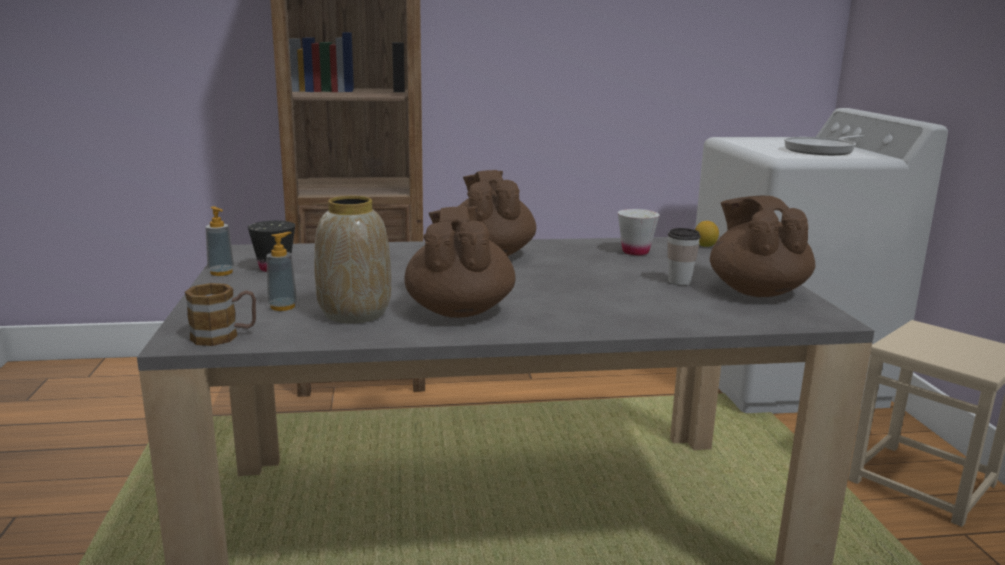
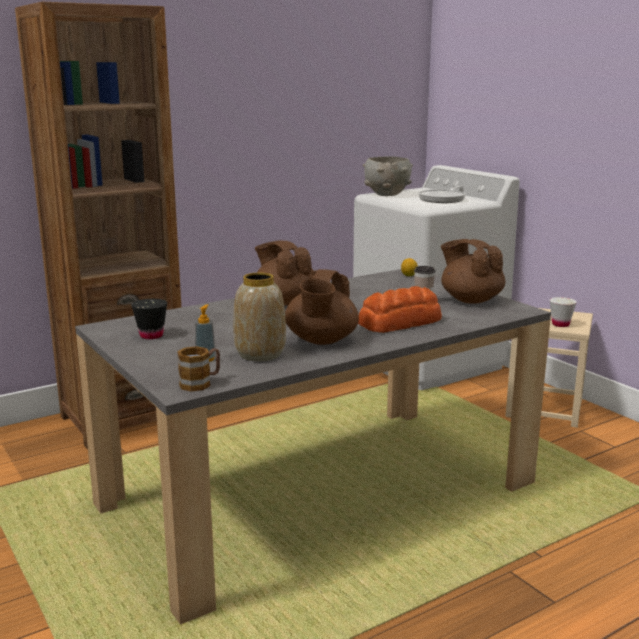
camera: 25 degrees left, 0 degrees up
(221, 272) = (117, 345): soap dispenser -> none
(459, 310) = (321, 340): brown teapot -> brown teapot turned 135 degrees counterclockwise
(605, 305) = (401, 322): none -> bread
(635, 252) = (373, 286): white cup -> white cup (560, 324)
(747, 140) = (387, 195): none -> grey bowl

